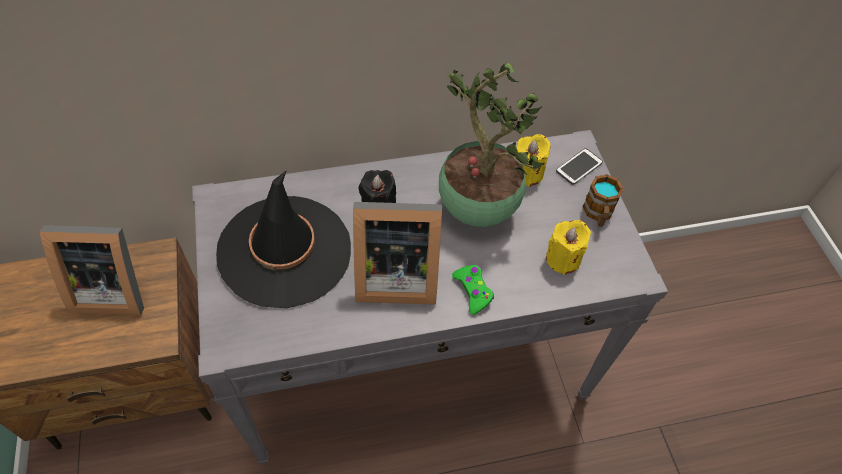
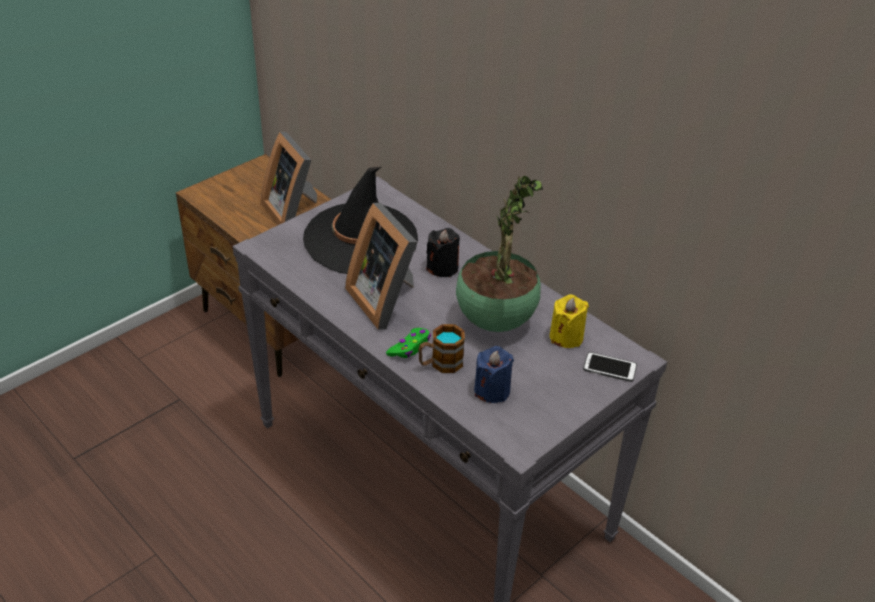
camera: 60 degrees right, 15 degrees down
(563, 259) = (492, 390): yellow candle -> blue candle
(598, 214) = (565, 398): mug -> mug (440, 364)

